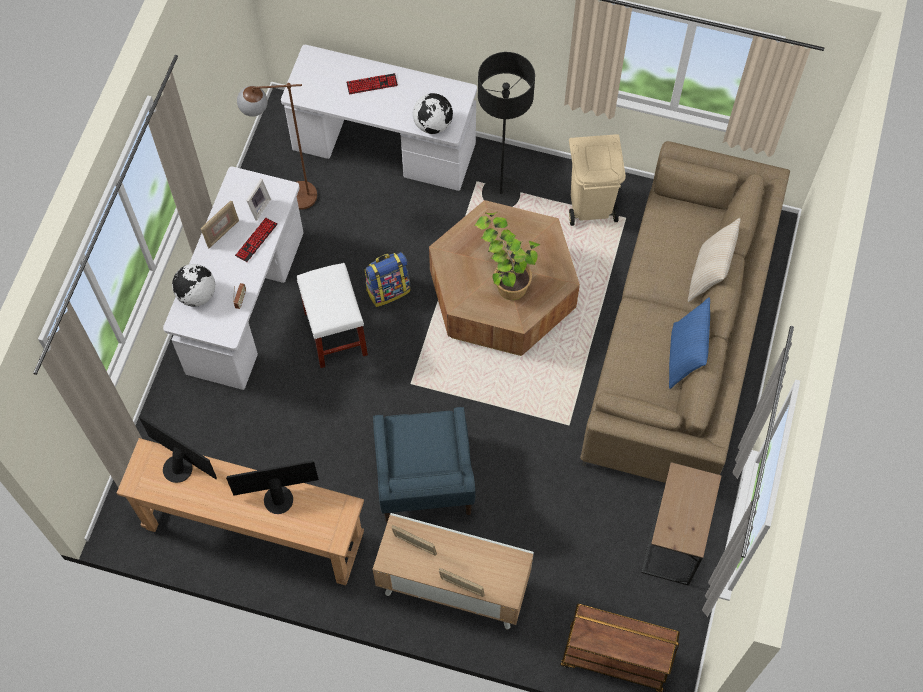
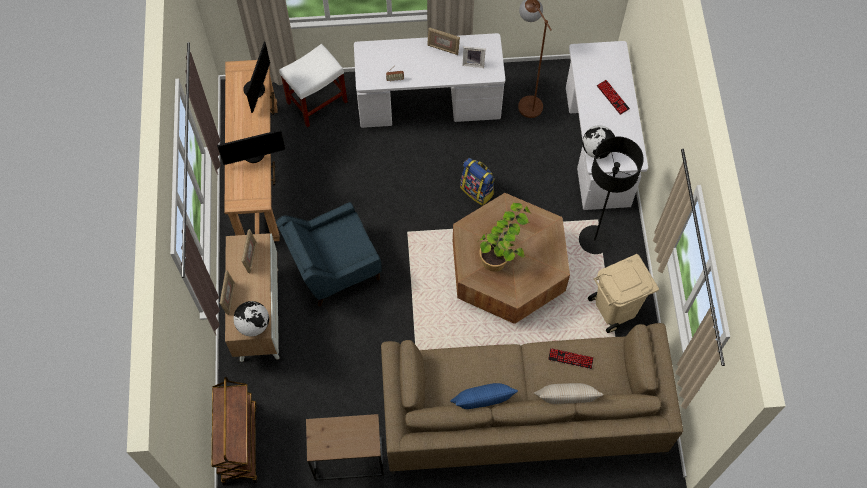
camera: 70 degrees right, 0 degrees up
(197, 295) = (388, 52): globe -> globe (253, 325)
(256, 240) = (446, 71): keyboard -> keyboard (570, 359)
(277, 496) = (254, 155): monitor -> monitor turned 105 degrees clockwise
(336, 334) = (427, 169): white stool -> white stool (316, 103)

